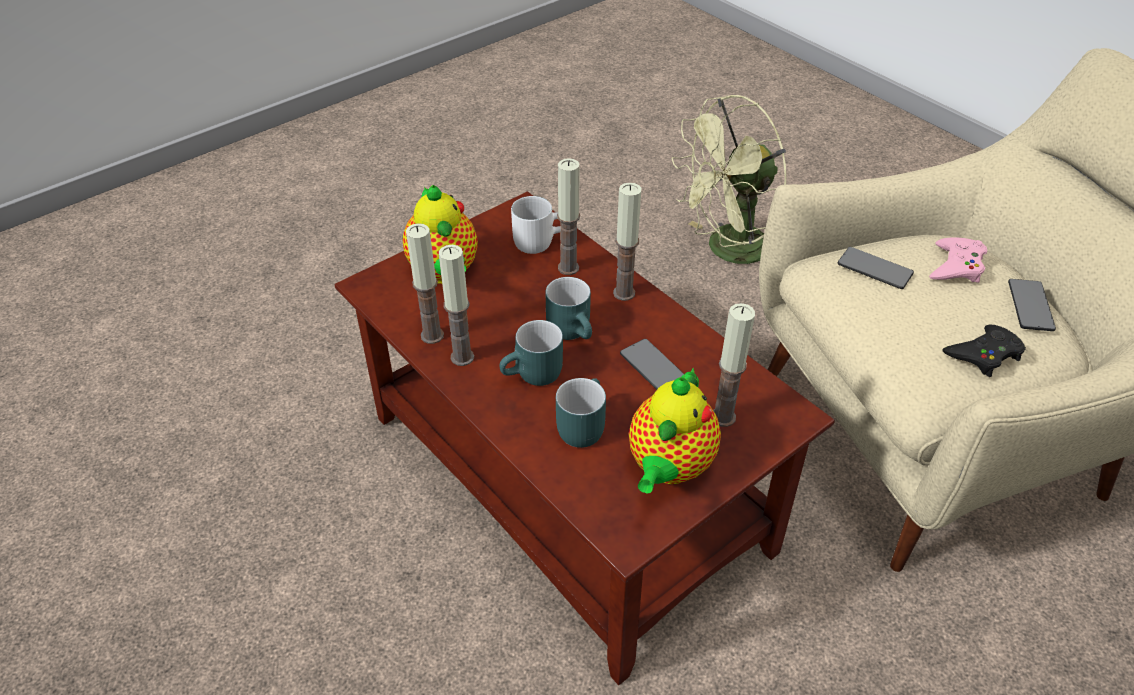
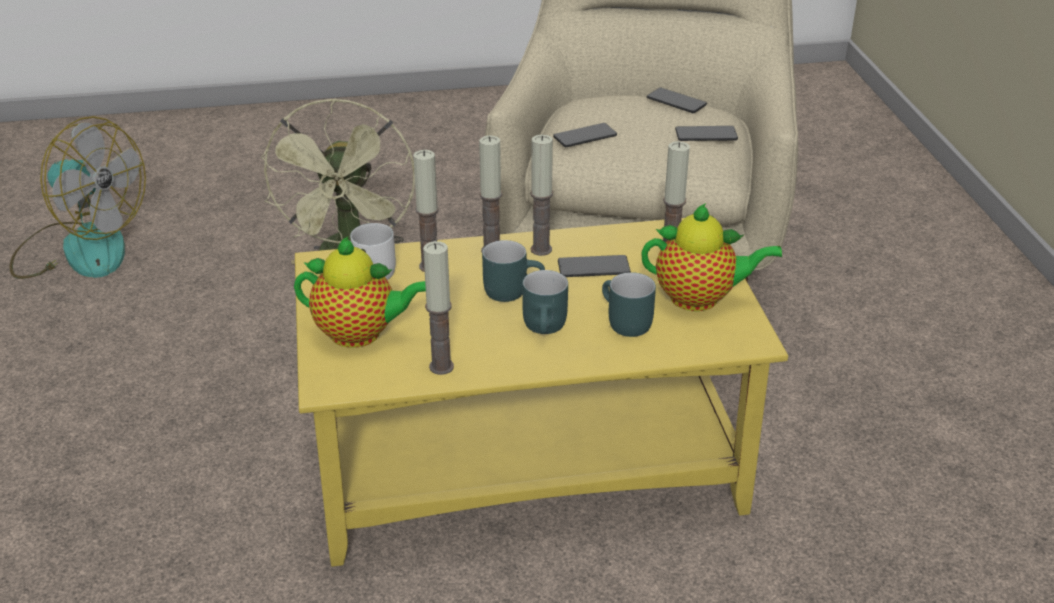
camera: 60 degrees left, 10 degrees down
(462, 357) = (487, 358): candle -> candle (541, 249)
(563, 481) = (523, 465): brown coffee table -> yellow coffee table
(606, 122) = (80, 248): none -> fan
(668, 468) = (700, 298): teapot -> teapot turned 45 degrees counterclockwise
(956, 266) = (613, 108): pink game controller -> none
(984, 354) = (706, 135): black game controller -> phone

